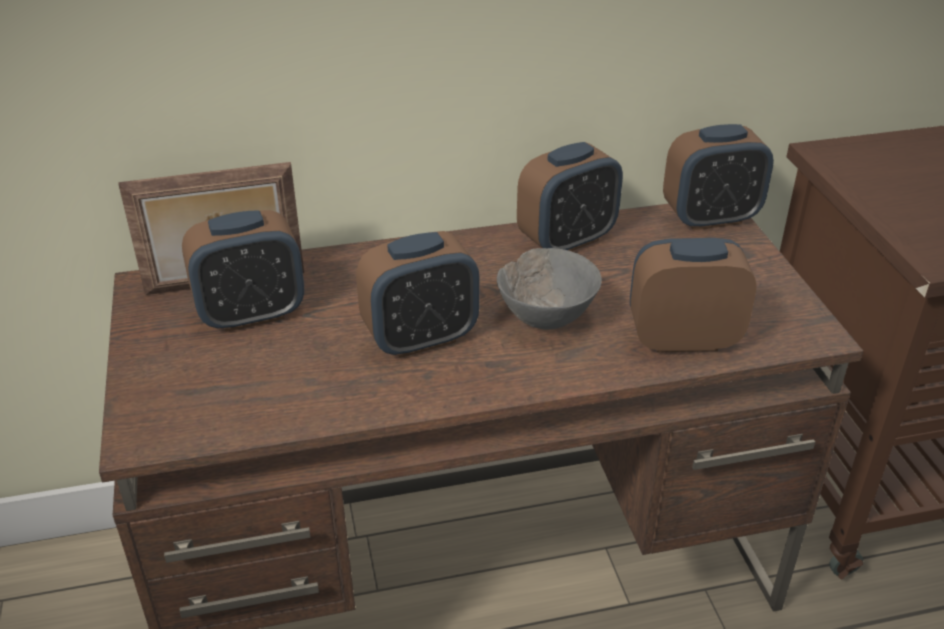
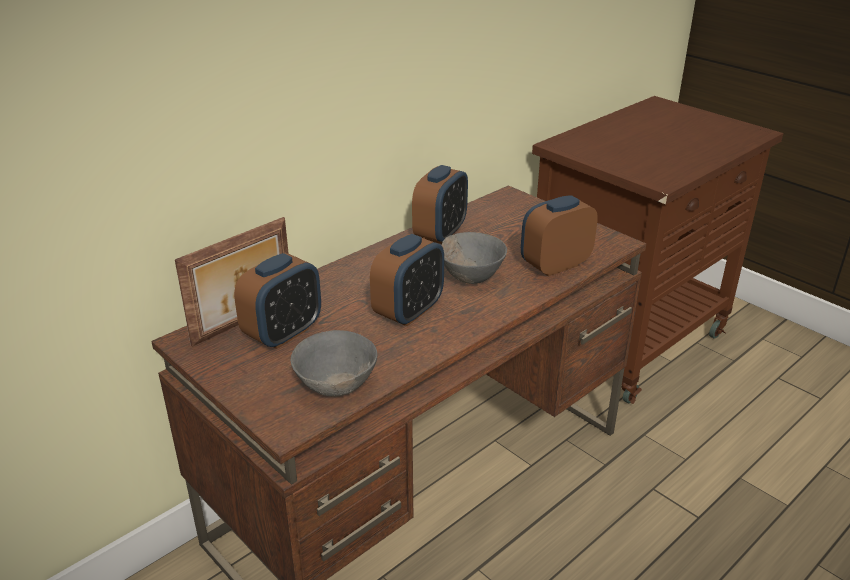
camera: 30 degrees left, 5 degrees down
(239, 409) = (336, 388): none -> grey bowl
(710, 218) = (508, 200): alarm clock -> none

